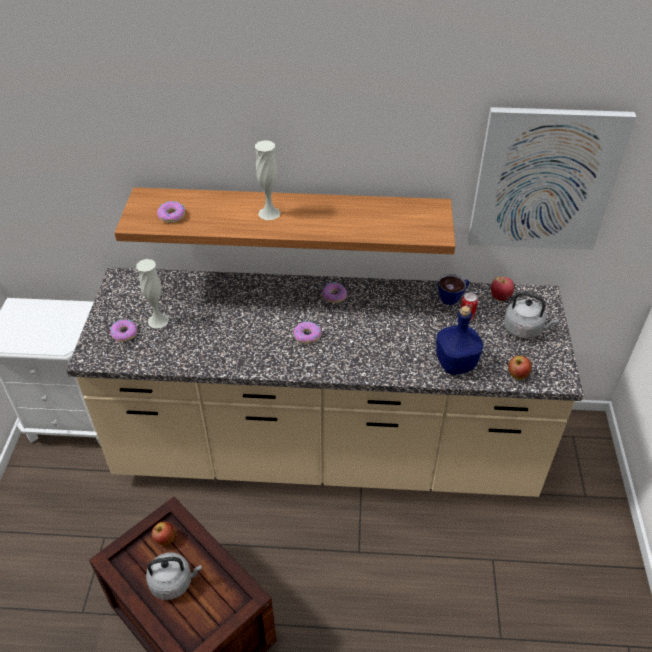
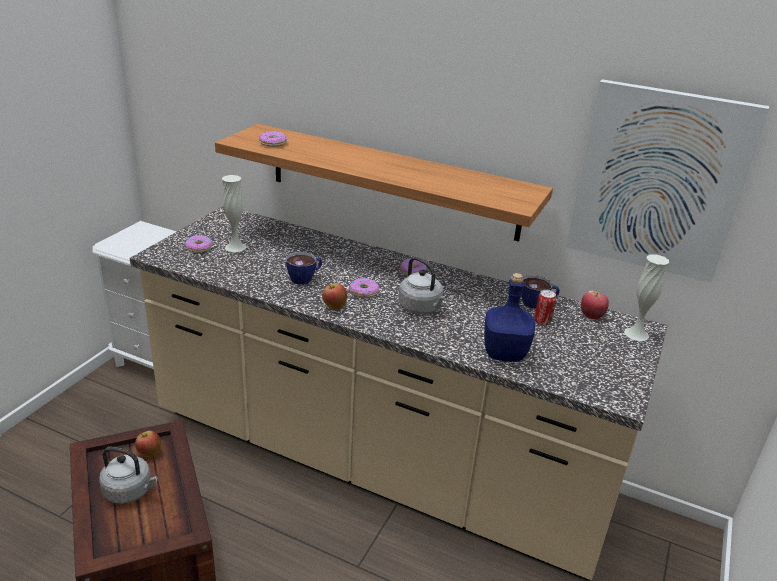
camera: 20 degrees right, 15 degrees down
(247, 337) = (305, 278): none -> cup
(269, 213) = (361, 159): white vase -> white vase (636, 334)
(517, 375) = (570, 382): apple -> apple (334, 307)
(524, 329) = (604, 348): grey kettle -> grey kettle (421, 308)

